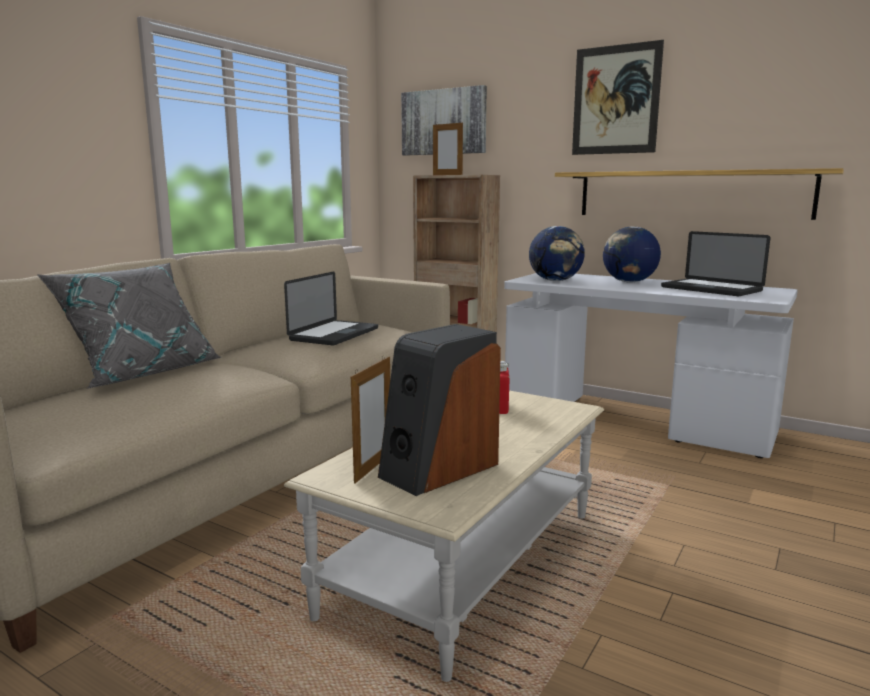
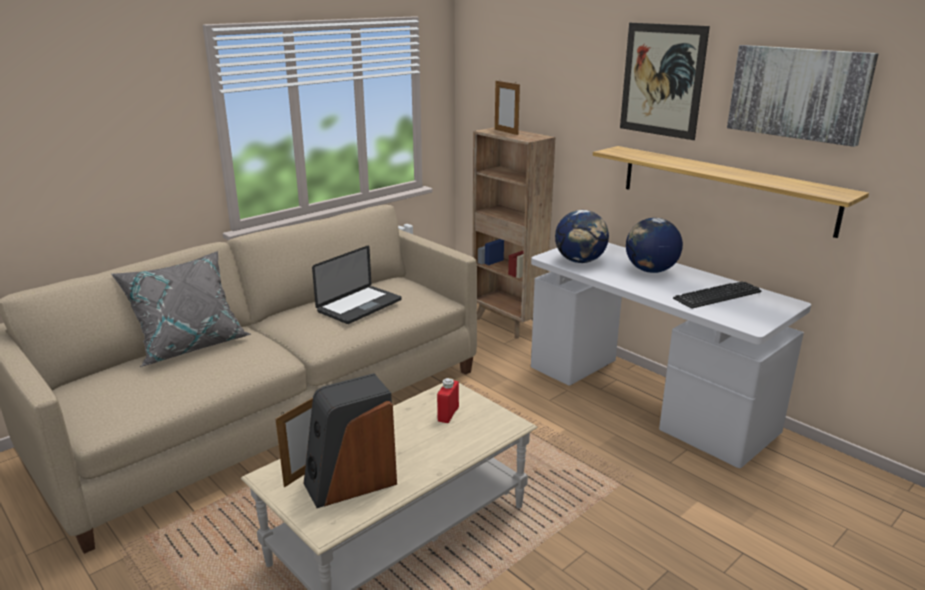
camera: 15 degrees right, 10 degrees up
(444, 122) = (510, 74): picture -> picture (798, 93)
(711, 289) = (717, 295): laptop -> keyboard

